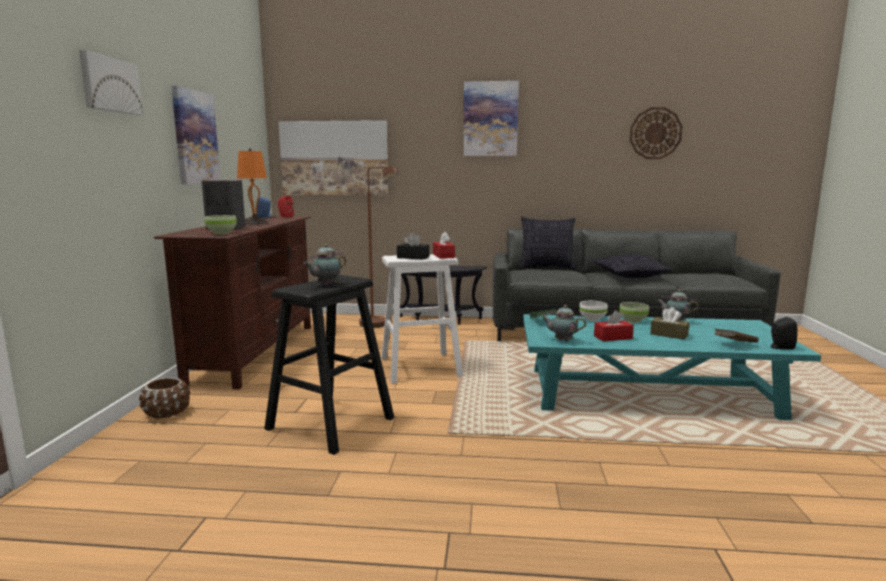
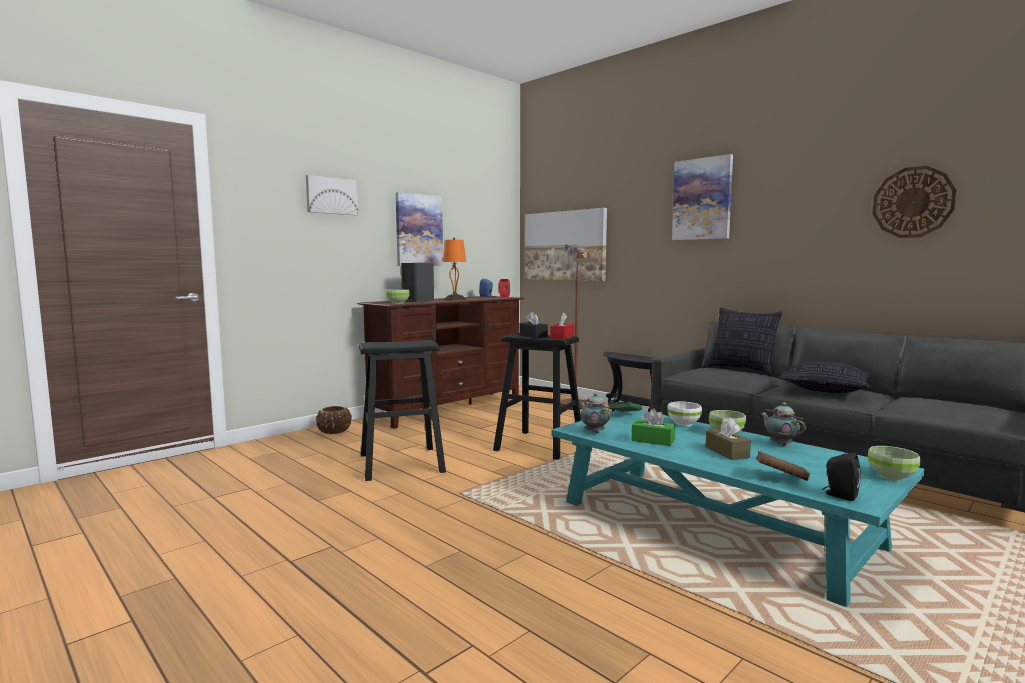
camera: 40 degrees right, 5 degrees down
(326, 285) = (396, 344): teapot -> none
(420, 367) = (540, 445): white stool -> black stool
(613, 337) = (653, 440): red tissue box -> green tissue box
(765, 329) = (892, 477): none -> green bowl

